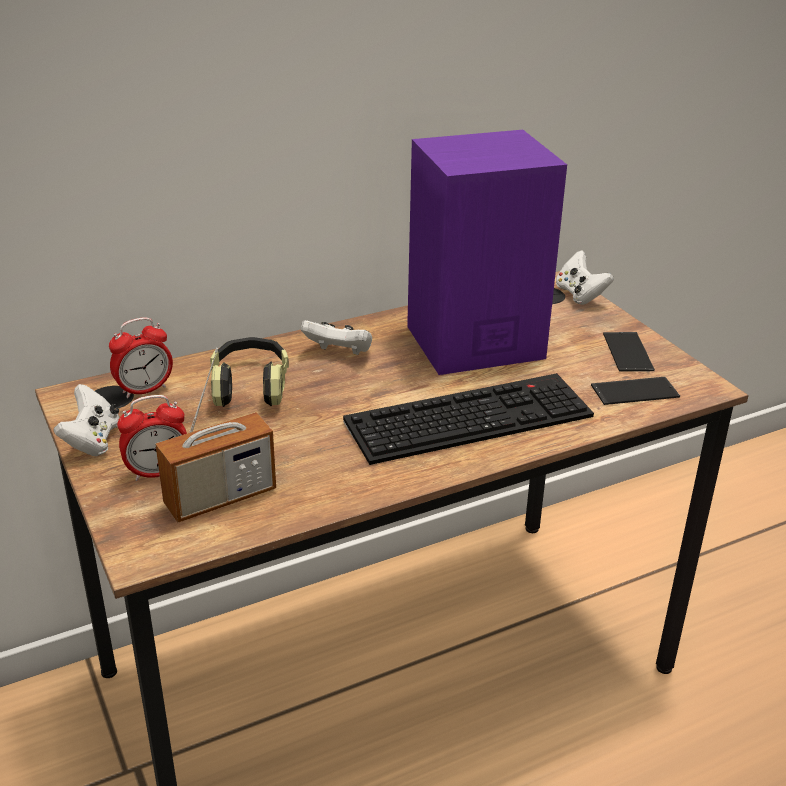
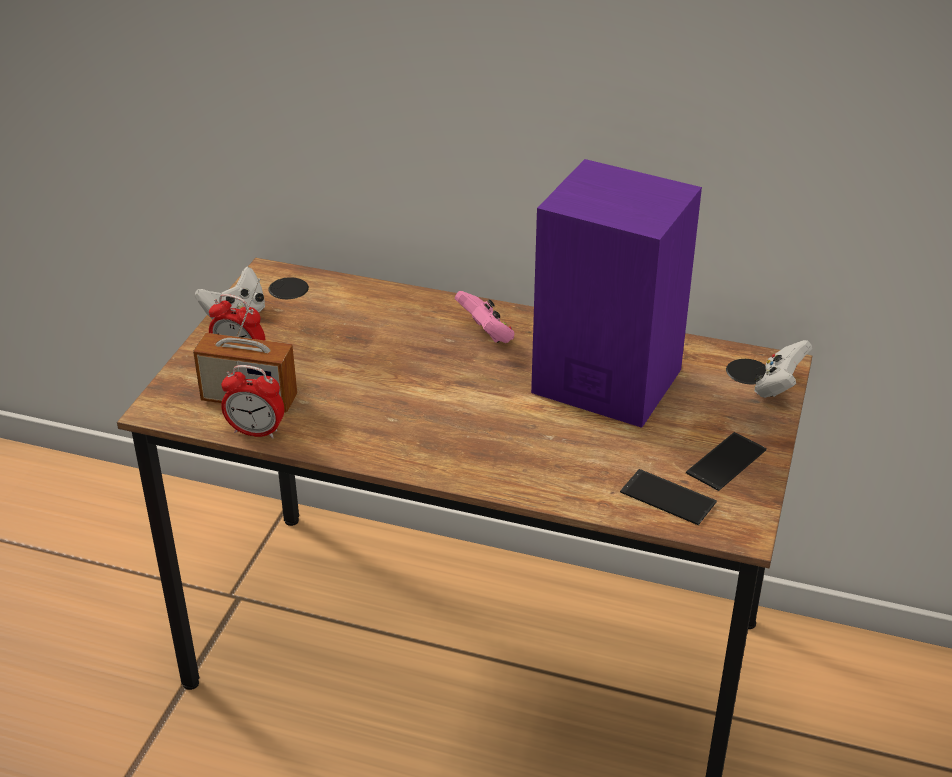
camera: 45 degrees right, 5 degrees up
(144, 390) = (314, 293): alarm clock -> alarm clock (256, 432)
(250, 386) = (384, 327): headphones -> none
(339, 353) = (486, 334): white game controller -> pink game controller
(470, 416) = (498, 439): keyboard -> none

